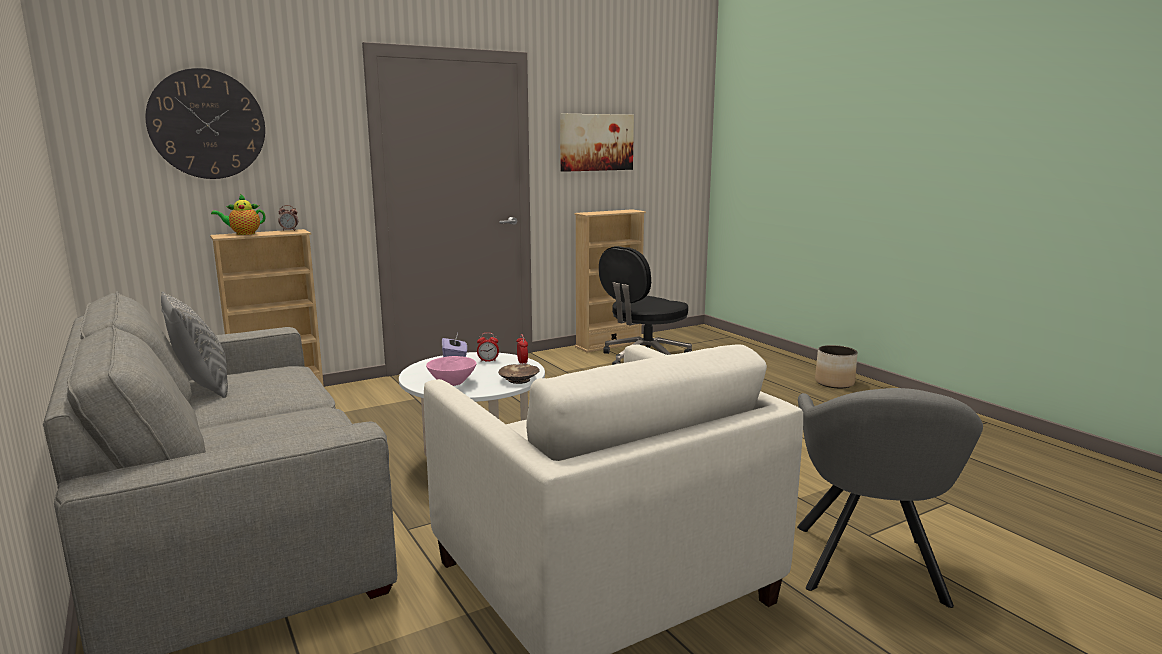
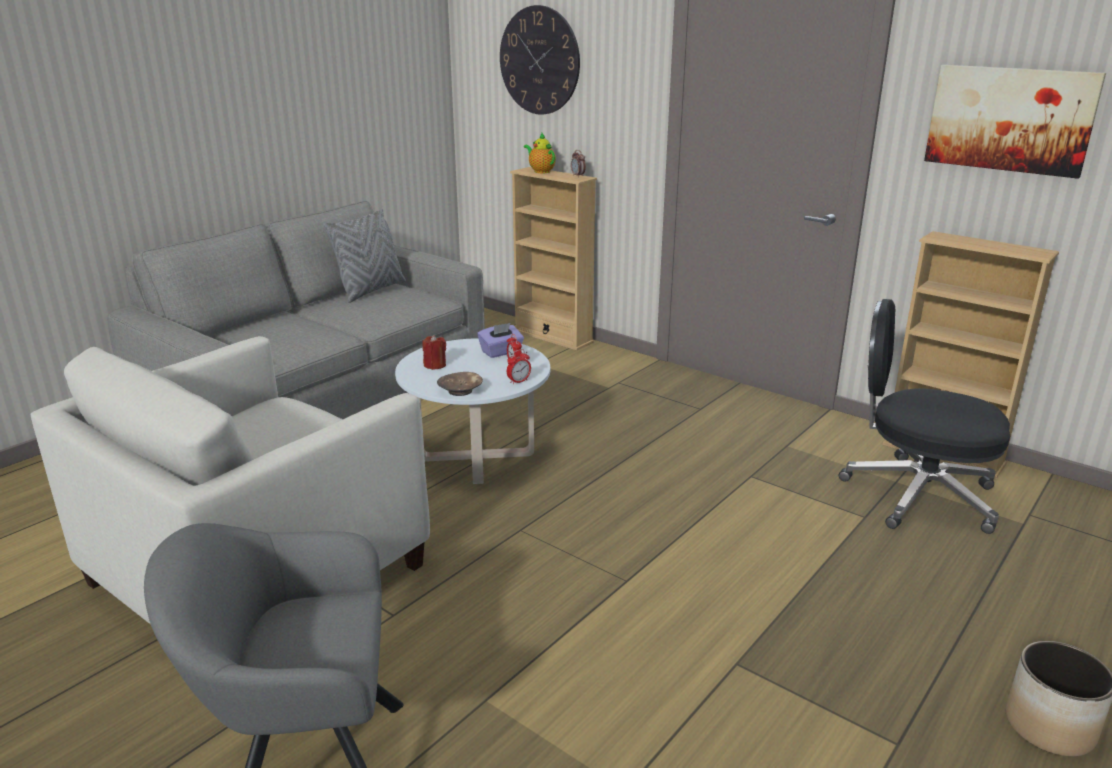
camera: 70 degrees right, 10 degrees up
(453, 383) = (435, 365): pink bowl -> red candle

